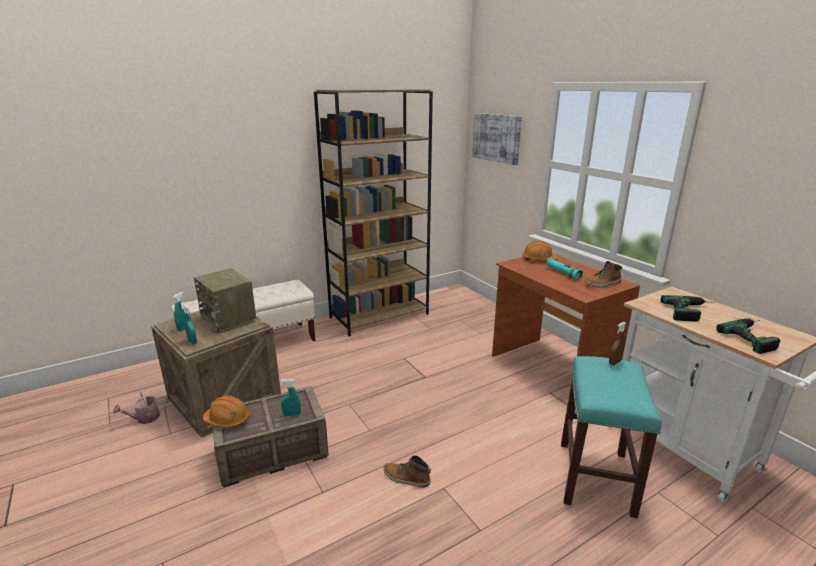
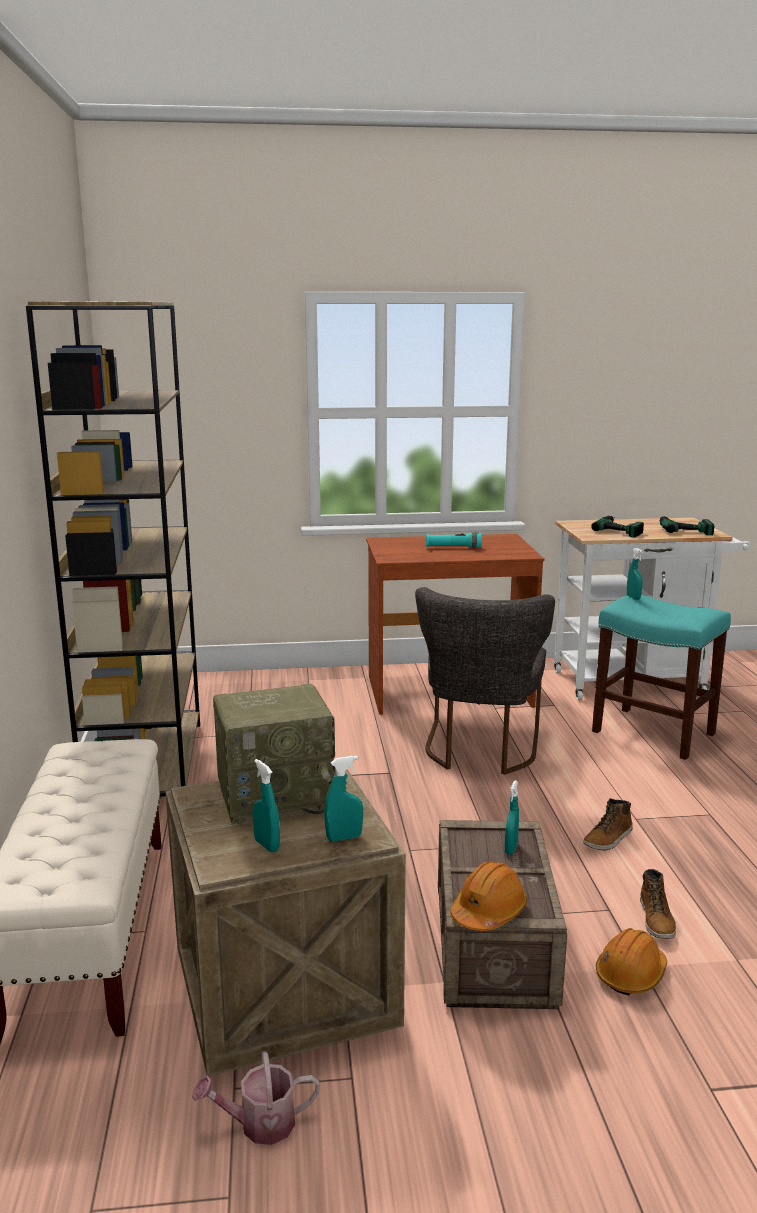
camera: 65 degrees left, 5 degrees down
(144, 418) = (259, 1124): watering can -> watering can turned 90 degrees clockwise
(481, 401) = (480, 750): none -> grey chair
(496, 138) = (188, 386): picture -> none
(538, 259) = (392, 546): orange hard hat -> orange hard hat (631, 974)
(602, 284) = (501, 542): boot -> boot (656, 919)
(614, 362) = (633, 597): brown spray bottle -> turquoise spray bottle

